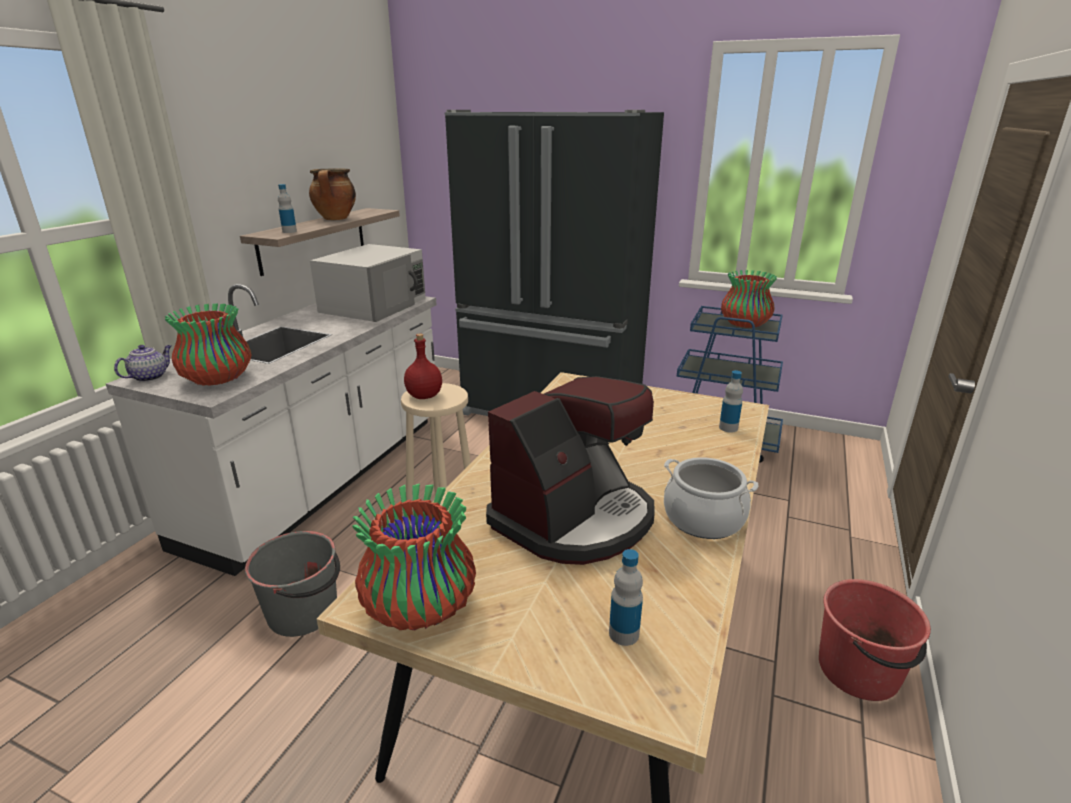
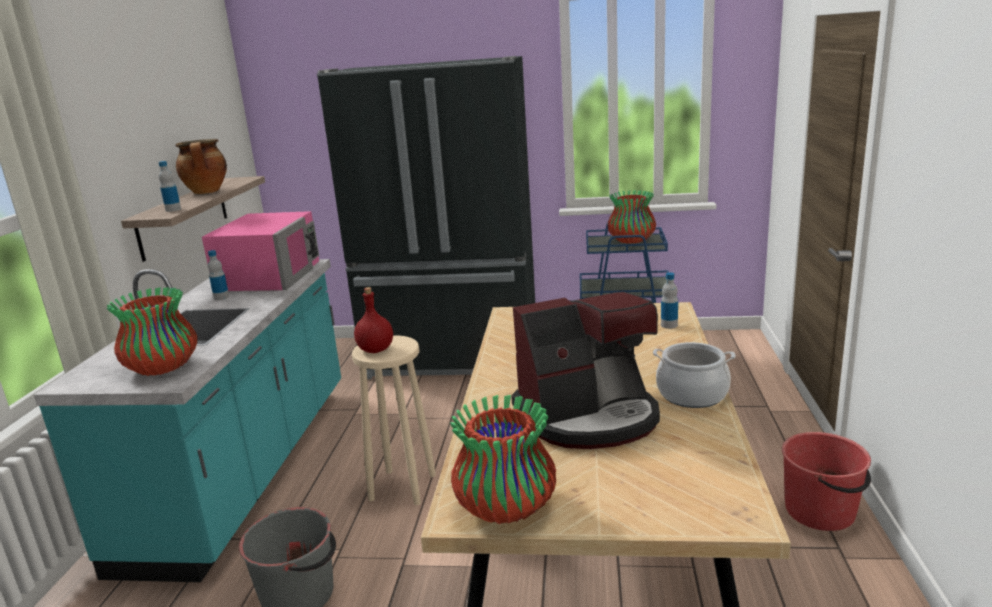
camera: 15 degrees left, 5 degrees down
(150, 377) = (81, 379): teapot -> none
(325, 478) = (247, 468): white counter -> turquoise counter
(375, 305) = (270, 275): white microwave -> pink microwave
(575, 519) = (589, 416): coffee machine -> coffee machine turned 45 degrees clockwise
(624, 633) = (683, 484): bottle -> bottle (221, 297)

